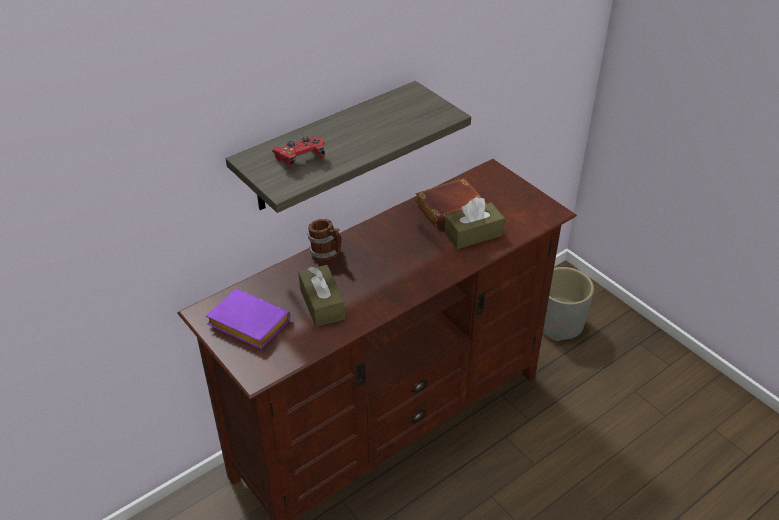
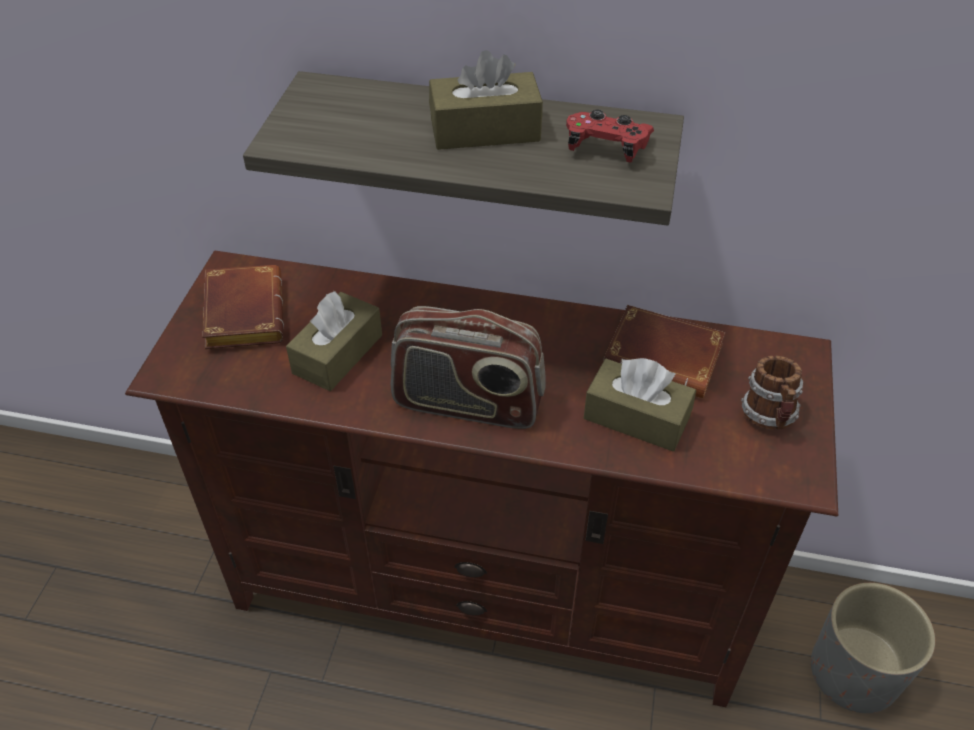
camera: 50 degrees right, 5 degrees up
(246, 324) = (241, 313): purple book -> brown book
(300, 158) = (363, 121): red game controller -> red game controller (606, 147)
(327, 253) = (432, 302): mug -> mug (769, 417)
(356, 130) = (485, 130): none -> brown tissue box
(407, 278) = (468, 403): none -> radio

